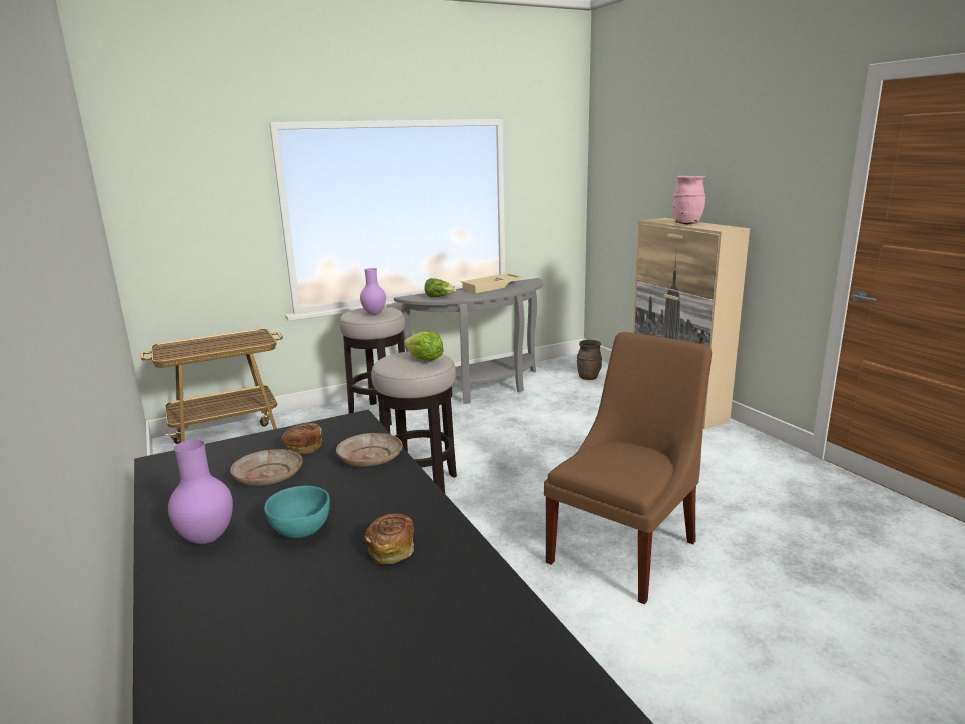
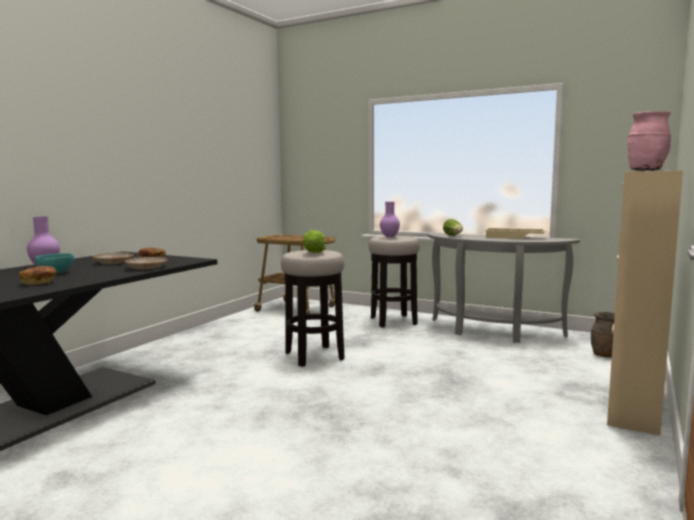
camera: 55 degrees right, 10 degrees down
(626, 548) = (313, 435): brown chair -> none

